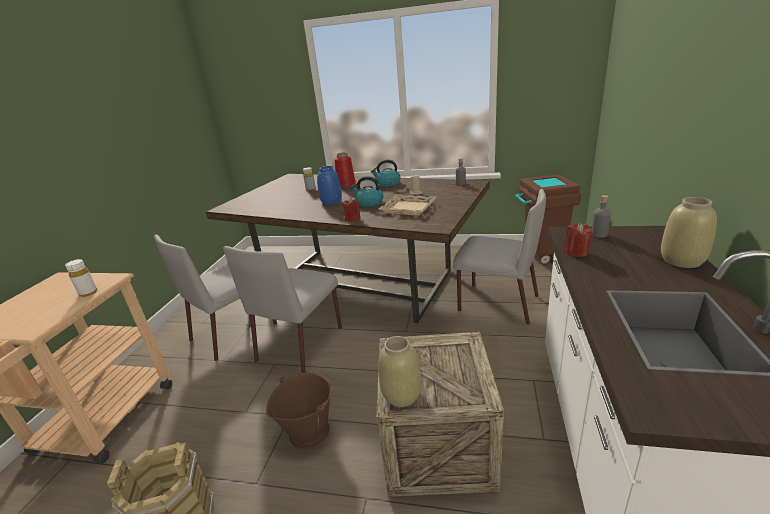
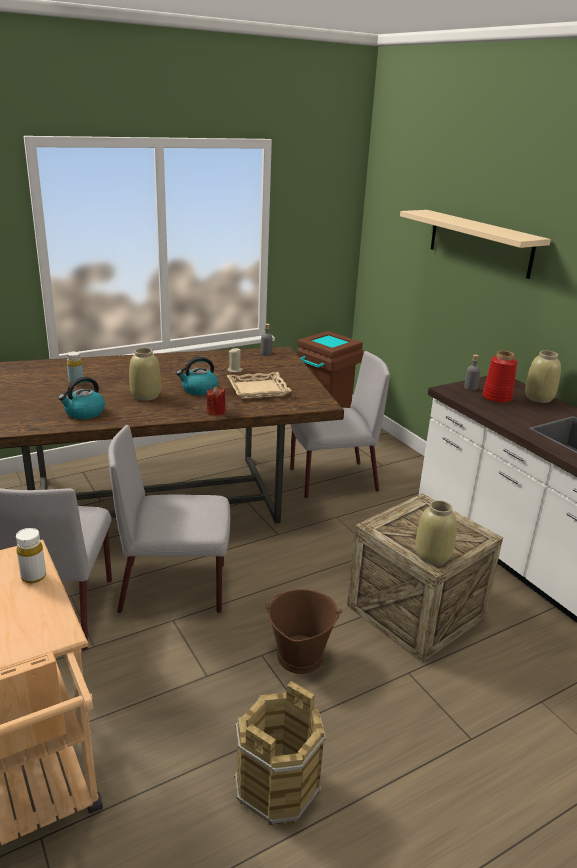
camera: 45 degrees left, 0 degrees up
(301, 343) = (175, 588): grey chair -> grey chair turned 105 degrees clockwise
(331, 202) = (145, 396): blue vase -> beige vase
(346, 184) = (120, 369): red vase -> red vase (497, 398)
(387, 183) = (177, 362): kettle -> kettle (84, 413)
(576, 252) = (476, 405): red candle -> none
(674, 65) = (480, 243): none -> beige shelf

